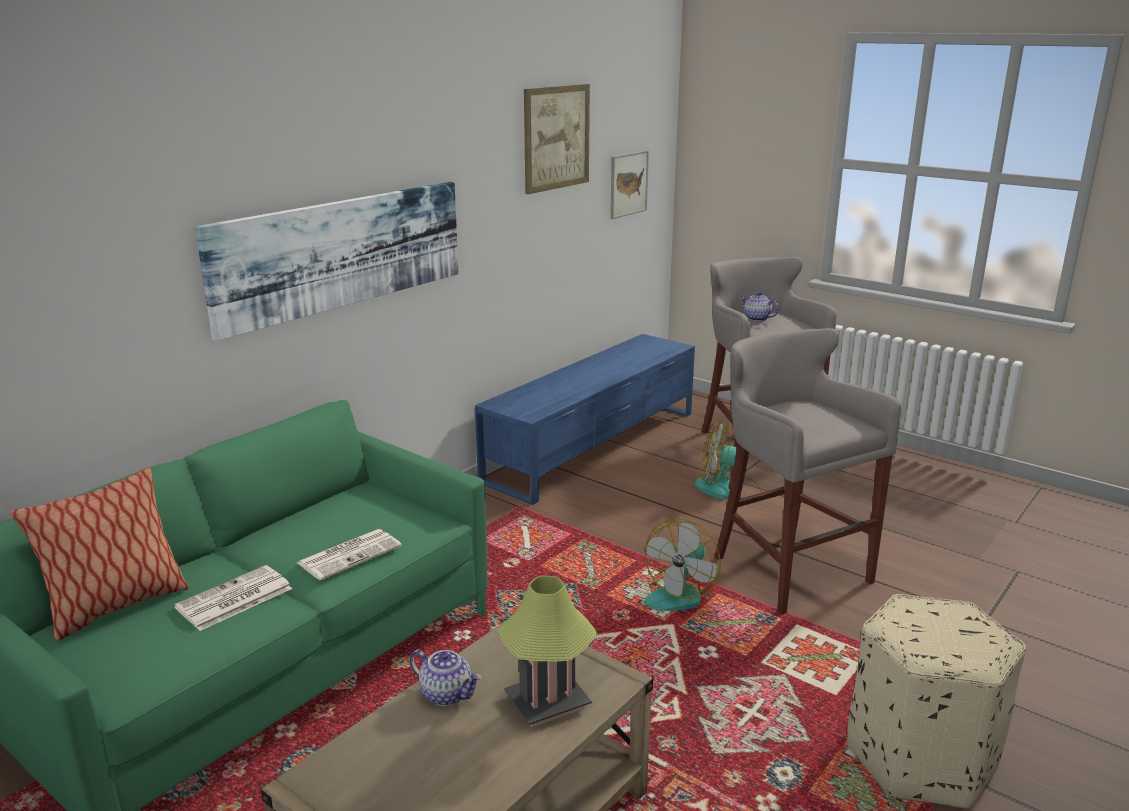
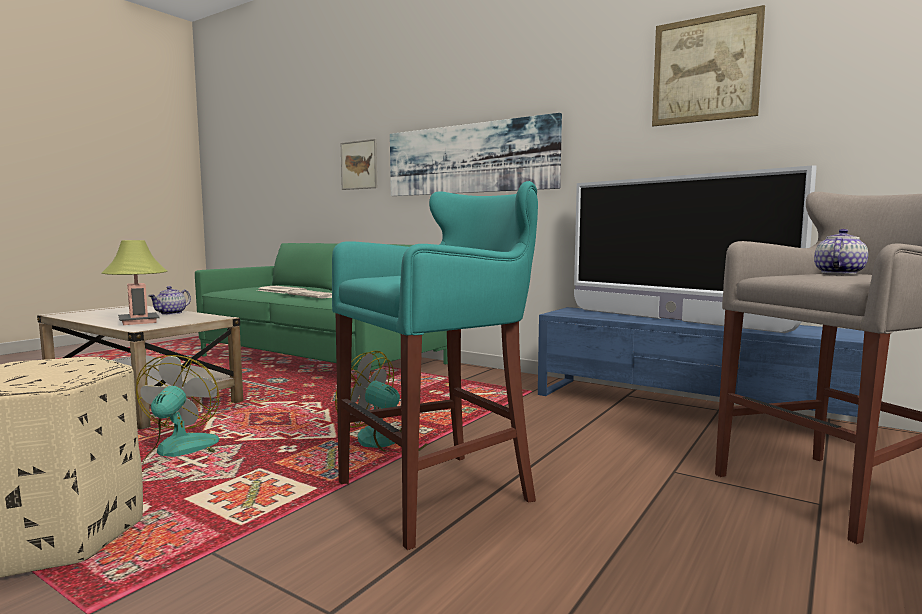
camera: 85 degrees right, 15 degrees down
(117, 606) = (286, 286): pillow -> none
(584, 378) = (671, 320): none -> television
(628, 184) = (857, 120): picture -> picture (359, 165)
(727, 490) = (638, 468): fan -> fan (181, 453)
(787, 569) = (440, 492): grey stool -> turquoise stool

